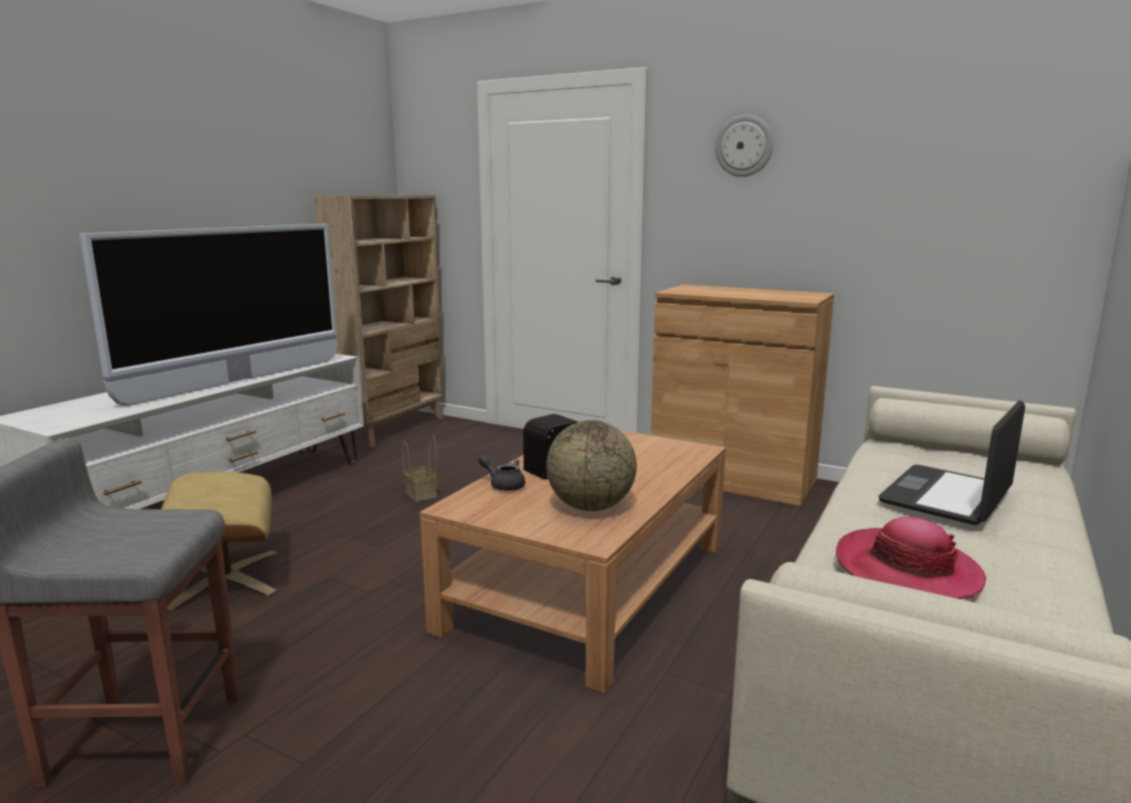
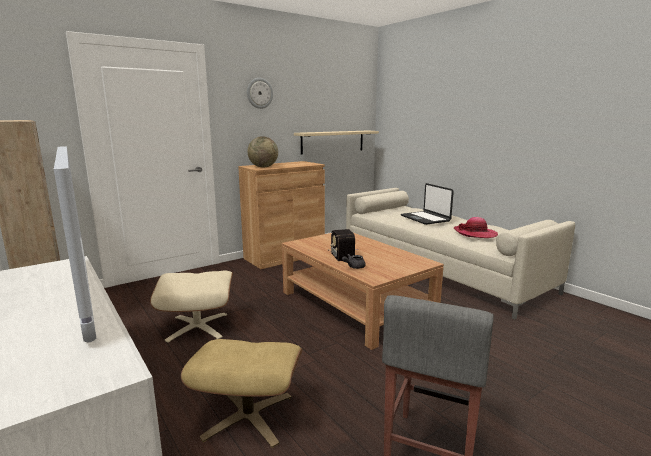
camera: 65 degrees left, 0 degrees up
(422, 494) = (198, 327): basket -> beige ottoman
(591, 507) = (393, 257): globe -> globe (263, 167)
(934, 257) = (332, 141): none -> beige shelf

